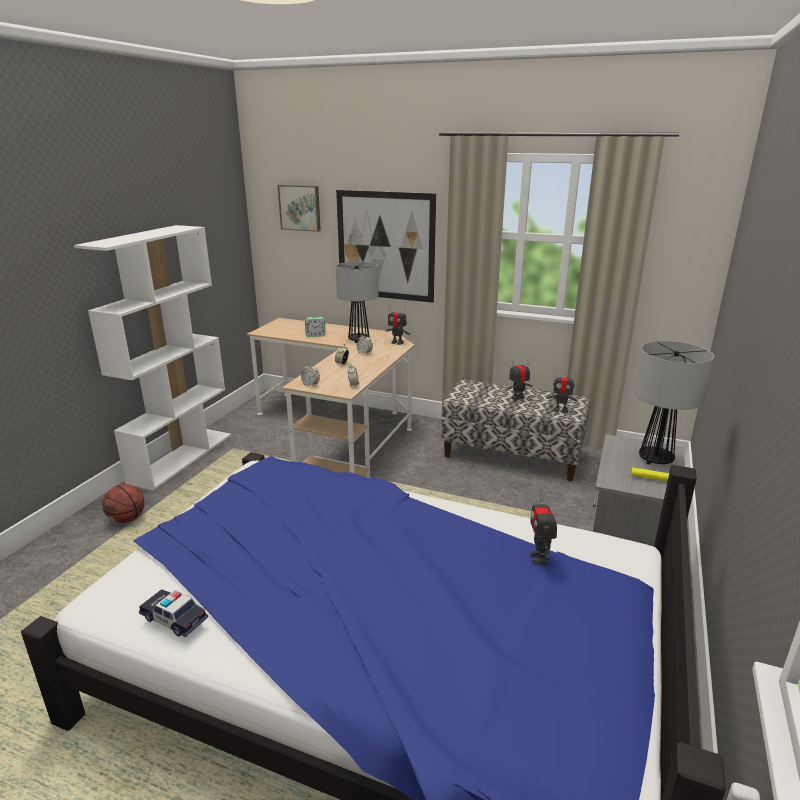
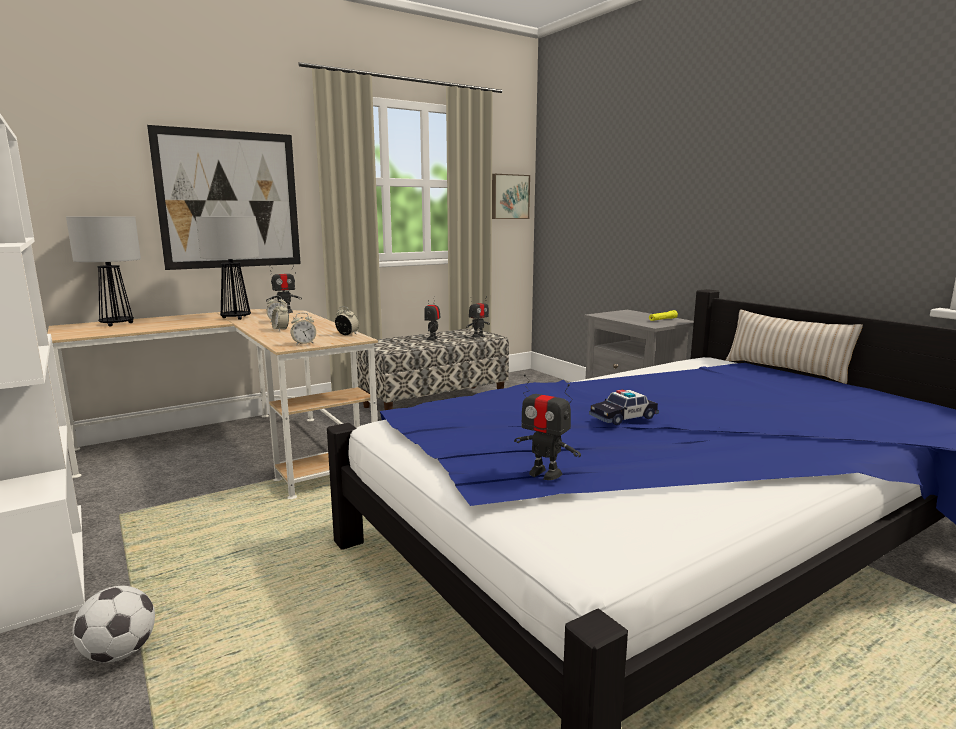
camera: 55 degrees left, 10 degrees down
(127, 519) = (120, 653): basketball -> football
(174, 618) = (687, 503): toy car -> toy car (623, 417)
(300, 207) = (80, 149): picture -> picture (509, 197)
(315, 335) = (166, 324): alarm clock -> none
(539, 557) = (704, 371): toy robot -> toy robot (545, 473)
(642, 614) = (785, 370): none -> beige pillow
(655, 460) = (637, 315): table lamp -> table lamp (117, 324)

